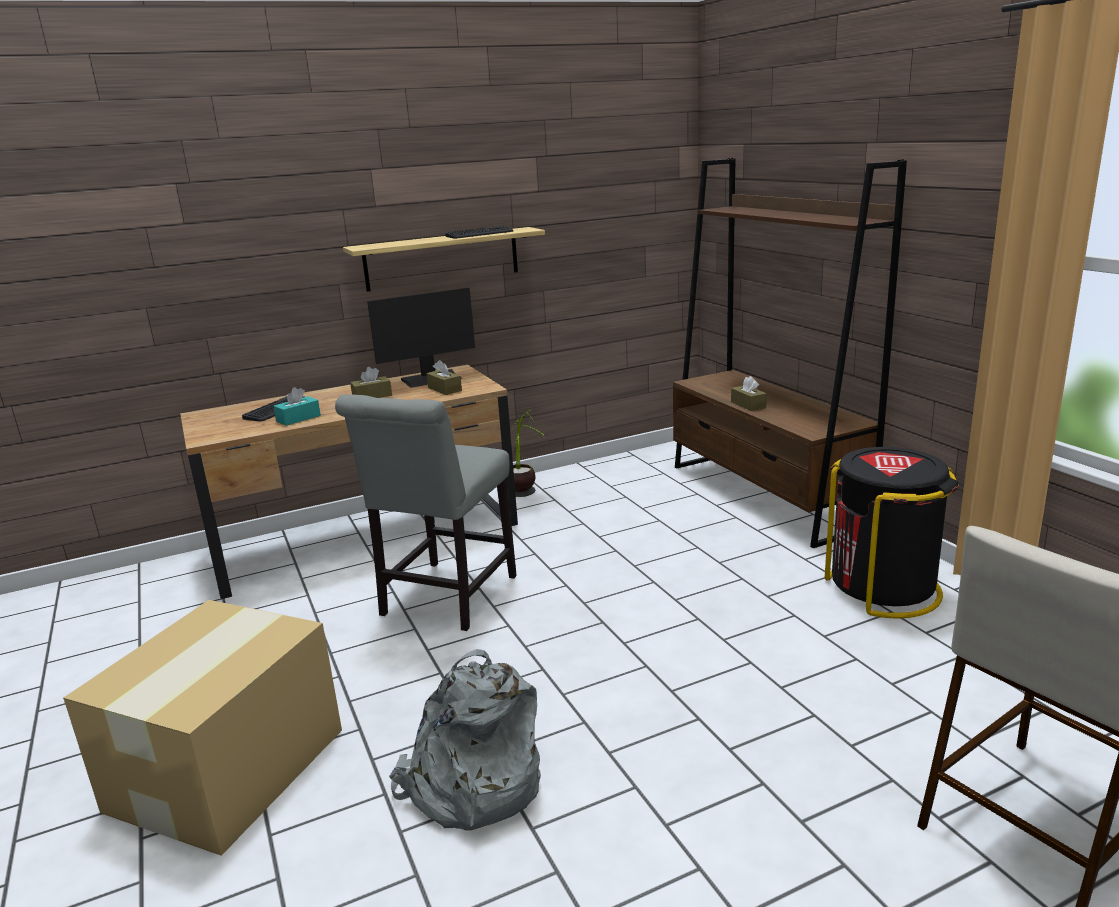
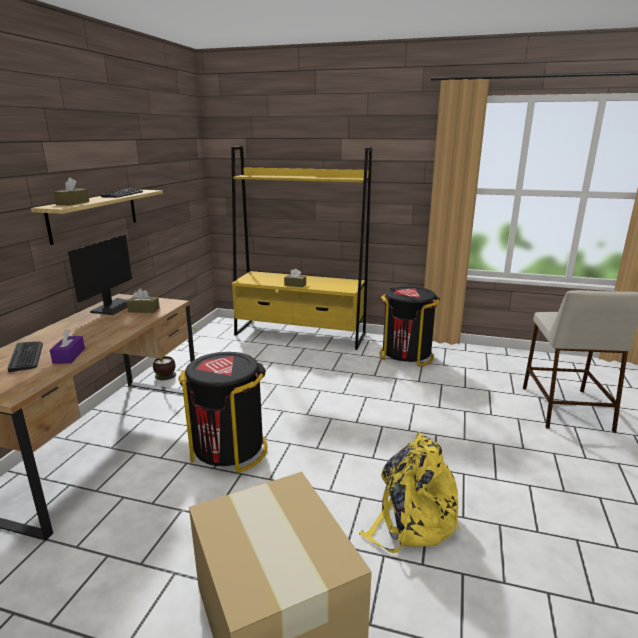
camera: 50 degrees left, 0 degrees up
(298, 418) = (69, 356): turquoise tissue box -> purple tissue box
(372, 396) = (95, 327): brown tissue box -> brown tissue box (73, 203)
(445, 599) = (229, 450): grey chair -> black trash can
(472, 785) = (411, 520): grey backpack -> yellow backpack
(765, 495) = (300, 334): brown bookcase -> yellow bookcase

